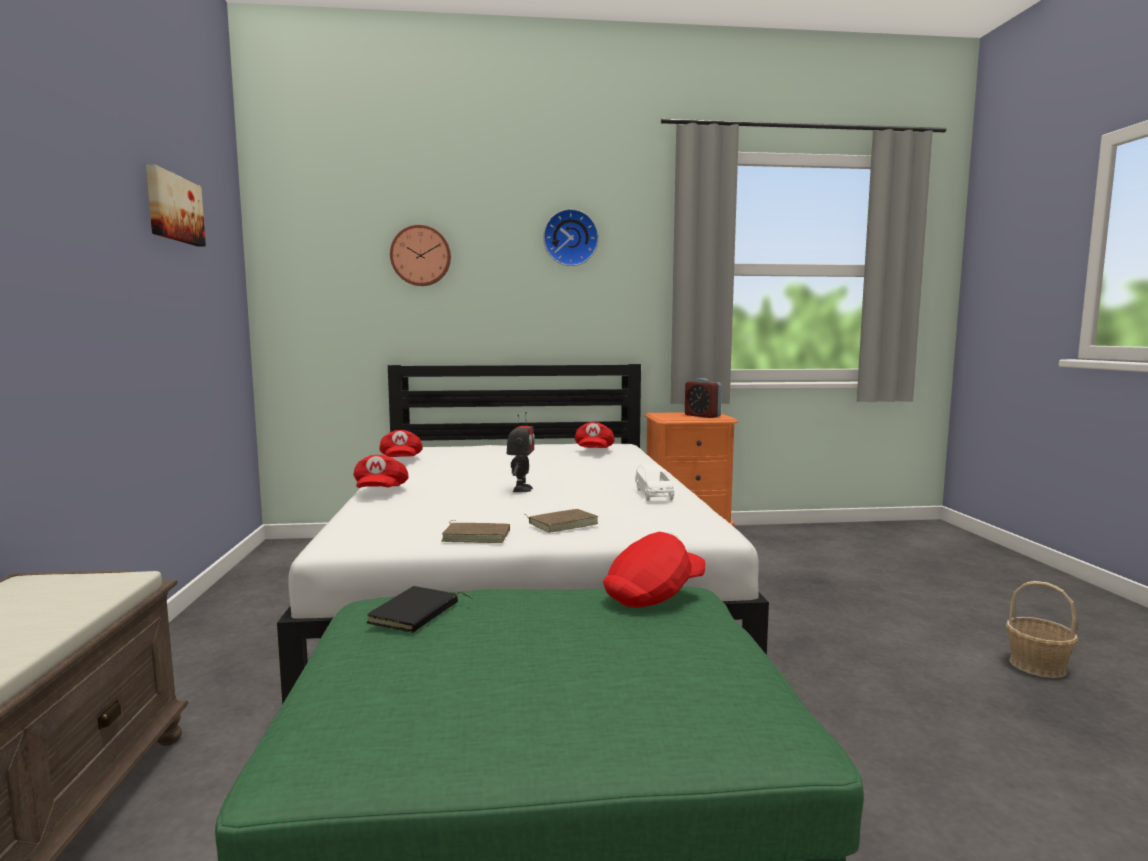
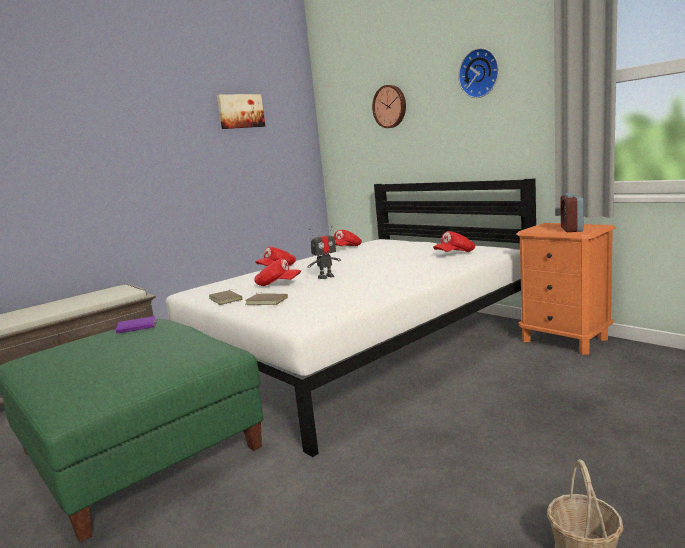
camera: 55 degrees right, 5 degrees up
(416, 614) = (136, 327): black book -> purple book
(654, 494) = (368, 293): white toy car -> none
(654, 594) = (197, 347): red cap -> red cap (277, 284)

